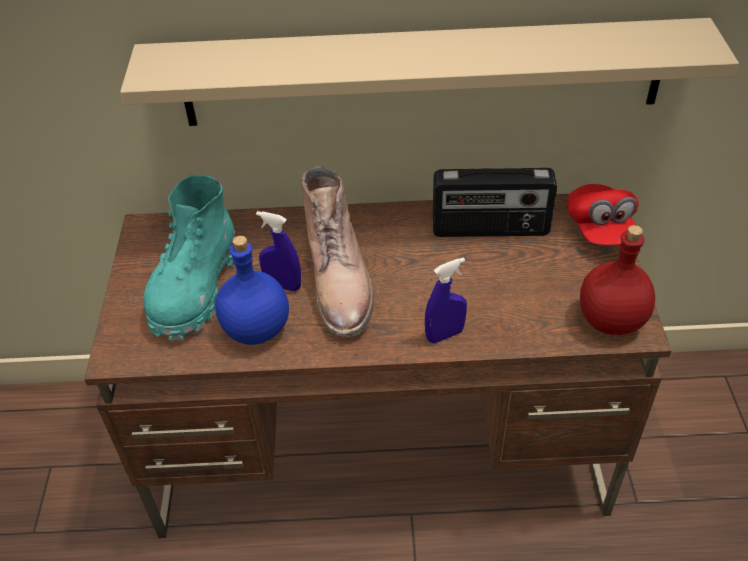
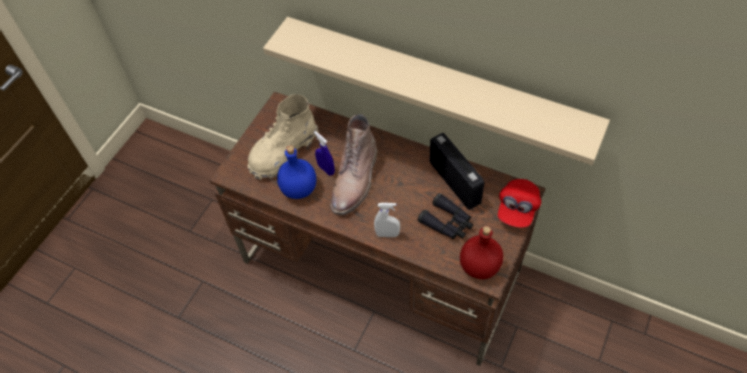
camera: 30 degrees right, 10 degrees up
(195, 289) = (283, 152): turquoise boot -> beige boot
(444, 335) = (387, 234): blue spray bottle -> white spray bottle
(490, 229) = (455, 182): radio -> radio turned 150 degrees counterclockwise
(520, 283) = (447, 223): none -> black binoculars

